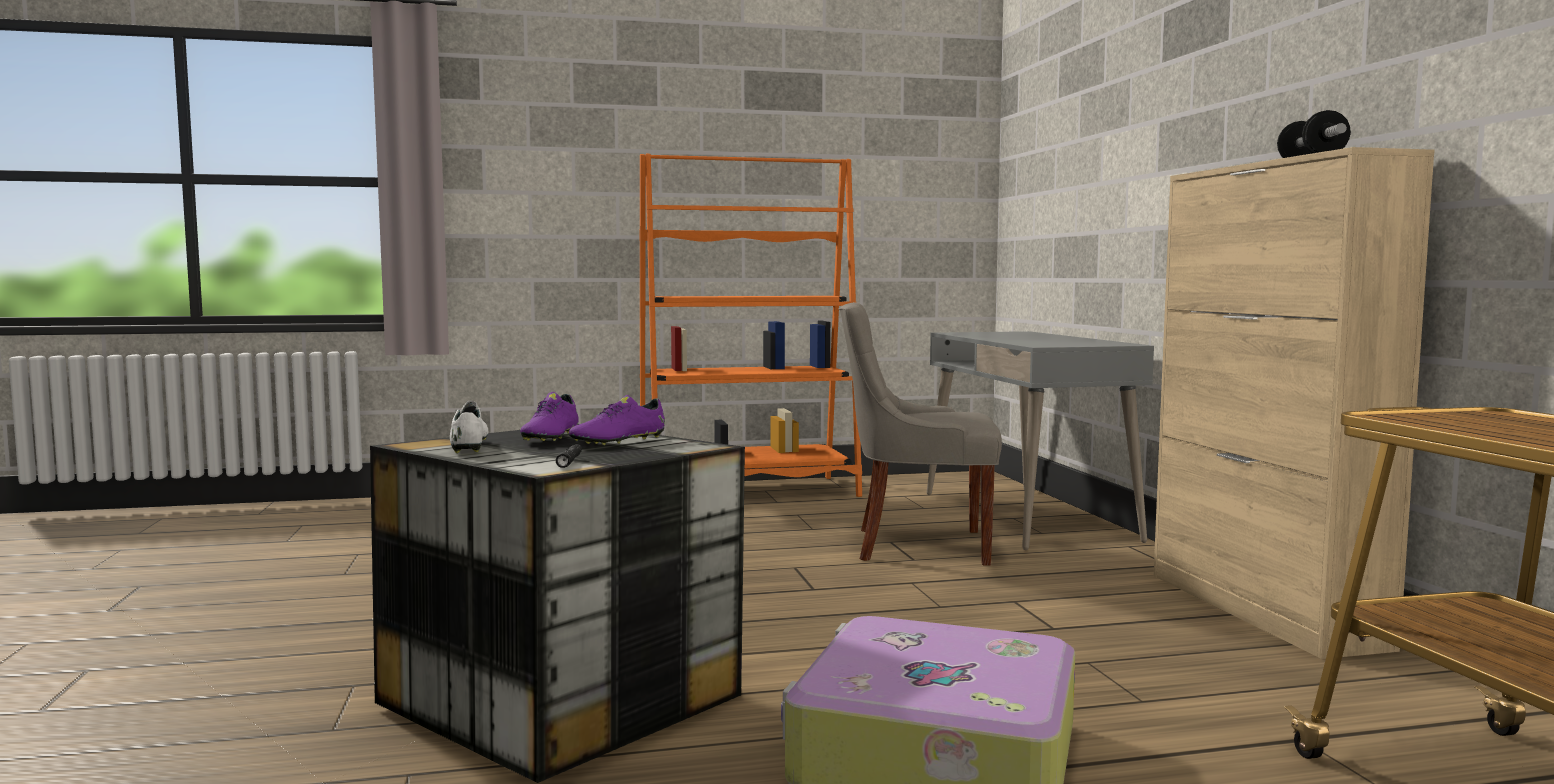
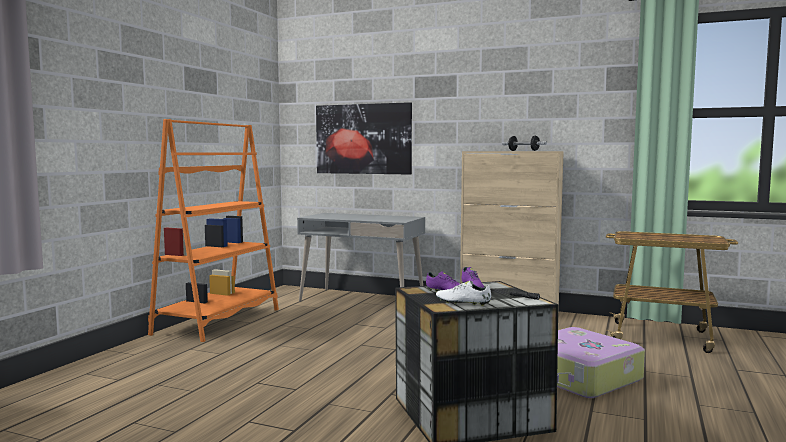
camera: 55 degrees left, 0 degrees up
(917, 545) = (369, 322): grey chair -> none
(1087, 172) = (363, 139): none -> picture

